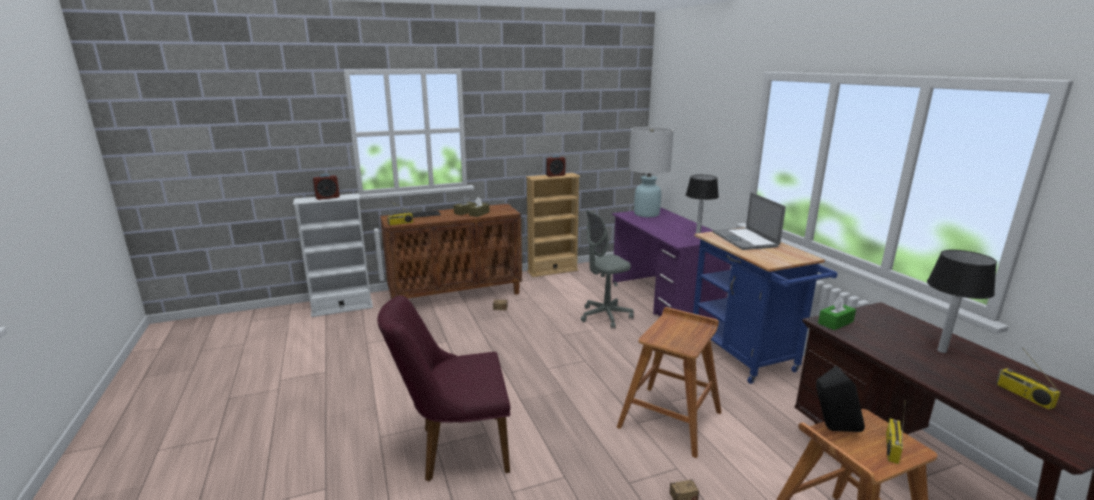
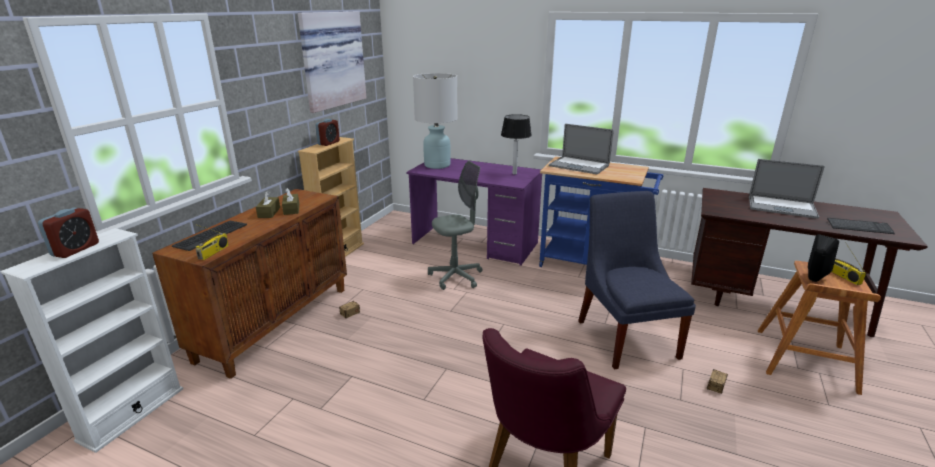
camera: 45 degrees left, 5 degrees up
(578, 108) = (331, 60): none -> picture
(605, 316) = (456, 277): grey office chair -> grey office chair turned 135 degrees counterclockwise
(670, 419) = (625, 336): brown stool -> blue chair
(835, 322) = (718, 209): green tissue box -> none
(942, 351) = (781, 207): table lamp -> laptop
(1012, 409) = (859, 227): none -> keyboard
(1023, 395) = (846, 218): radio -> none

